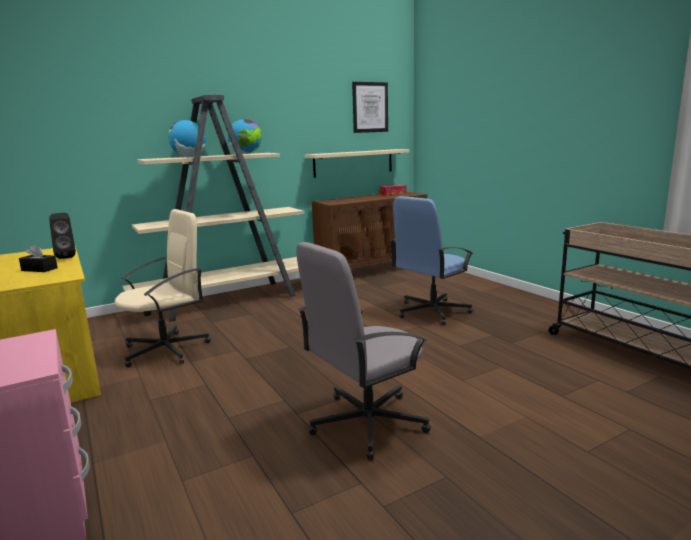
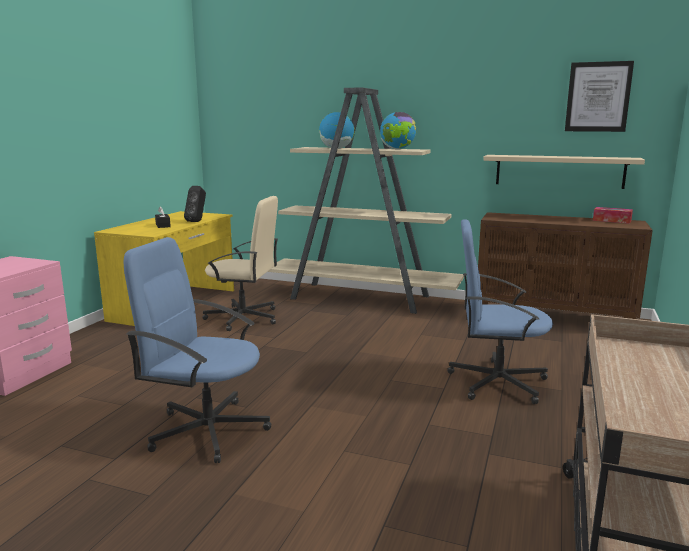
camera: 50 degrees right, 0 degrees up
(366, 423) = (207, 430): grey office chair -> blue office chair

